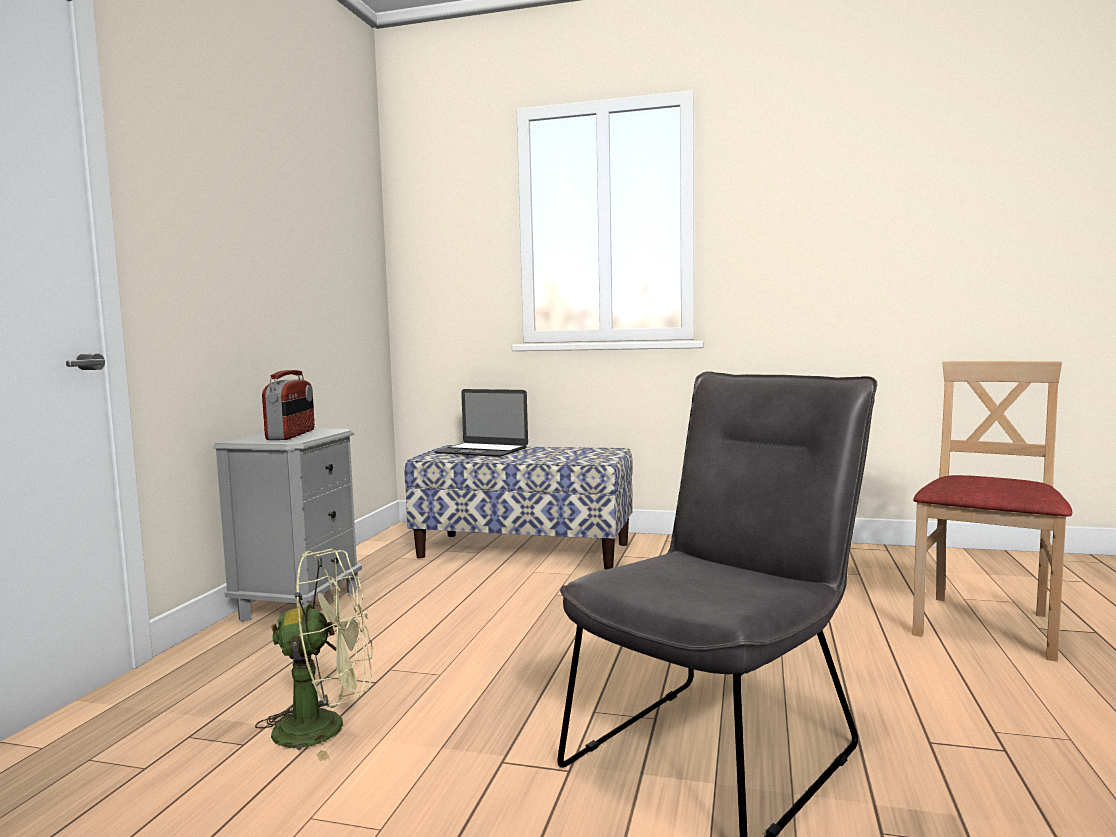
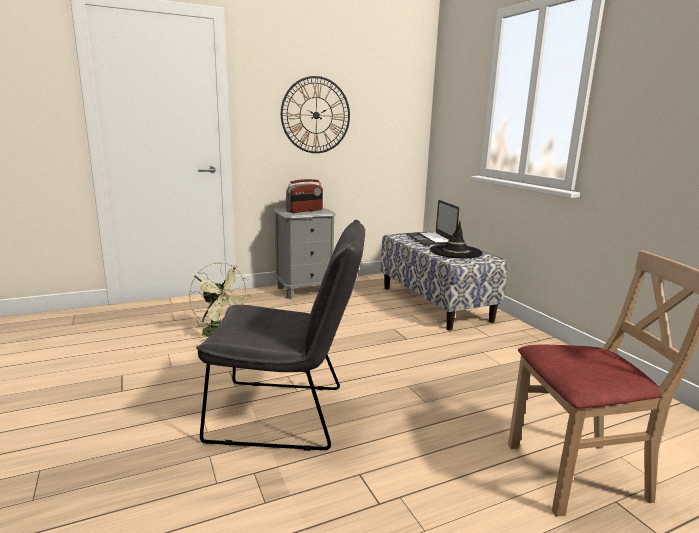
camera: 50 degrees right, 10 degrees up
(257, 247) = (316, 115): none -> wall clock
(560, 454) = (455, 252): none -> black hat

